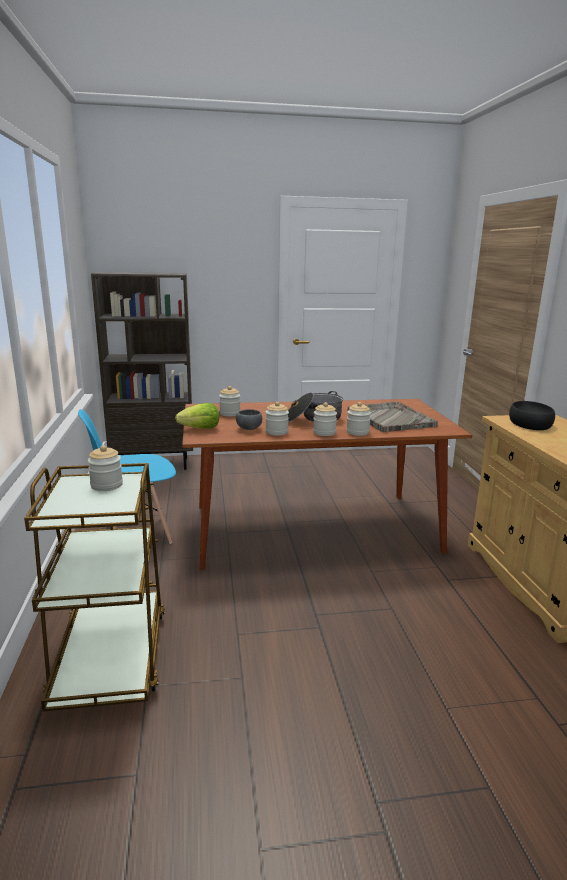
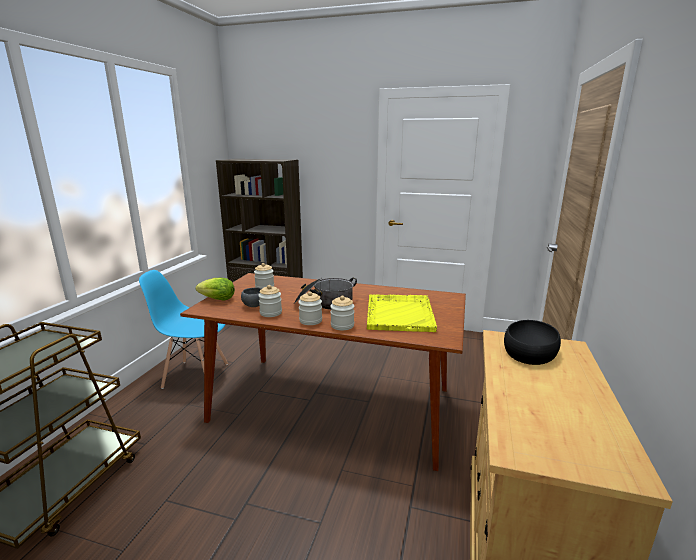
camera: 25 degrees right, 0 degrees up
(106, 485) = (52, 346): jar -> none
(390, 418) = (399, 313): grey tray -> yellow tray

